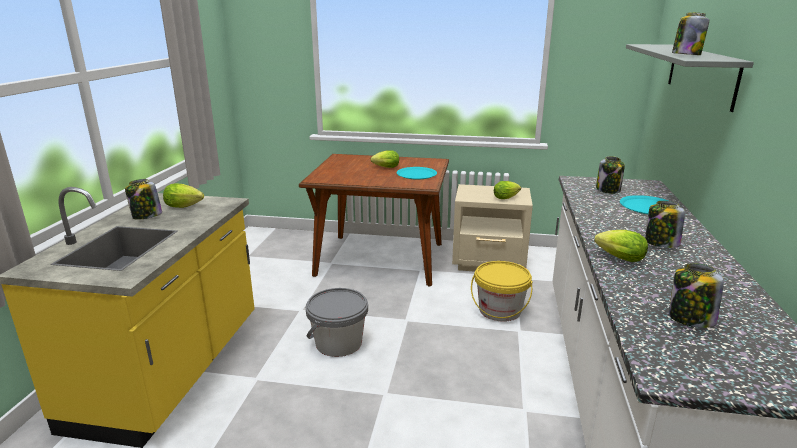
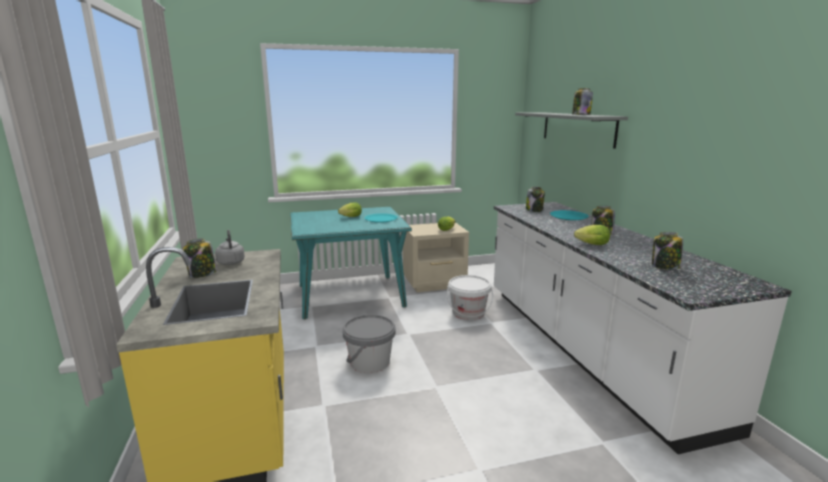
camera: 25 degrees left, 5 degrees down
(186, 206) = (231, 262): lettuce -> grey kettle
(380, 259) = (350, 296): brown dining table -> turquoise dining table
(500, 310) = (468, 312): yellow bucket -> white bucket

